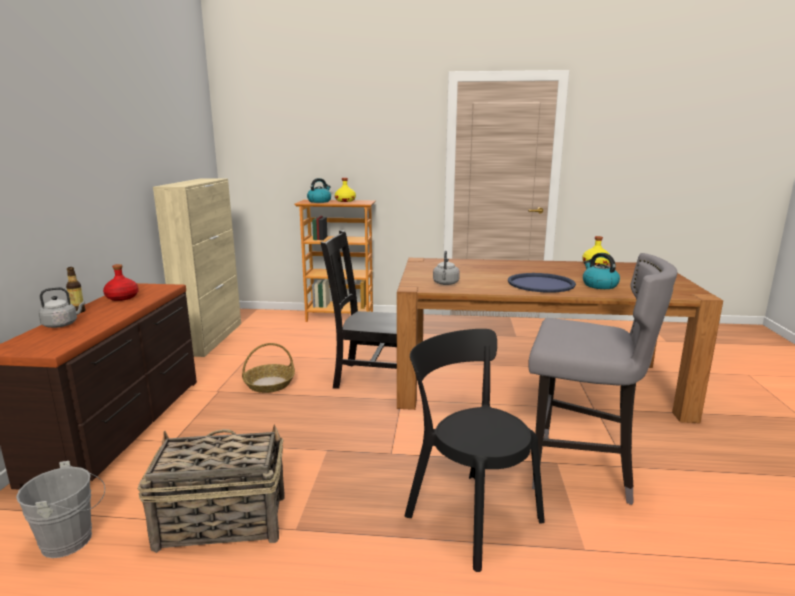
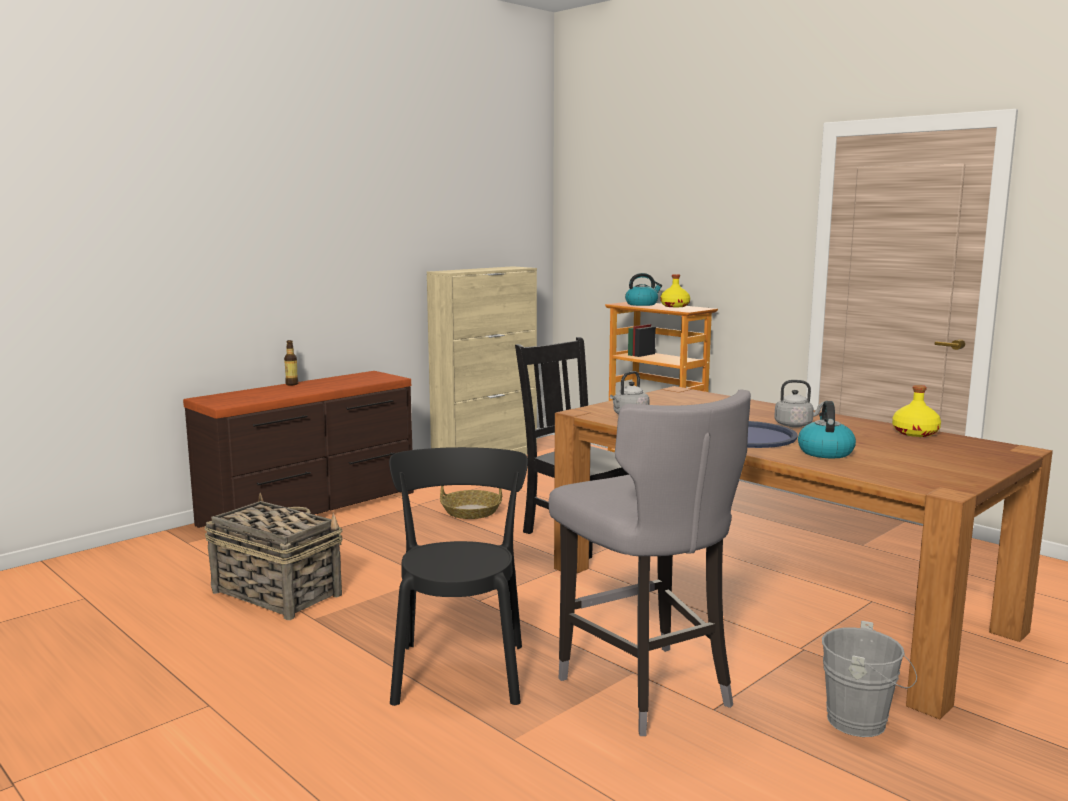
camera: 40 degrees right, 5 degrees down
(62, 324) = (263, 390): grey kettle -> grey kettle (795, 425)
(72, 540) = (183, 567): grey bucket -> grey bucket (863, 723)
(122, 297) = (342, 380): red bottle -> none

